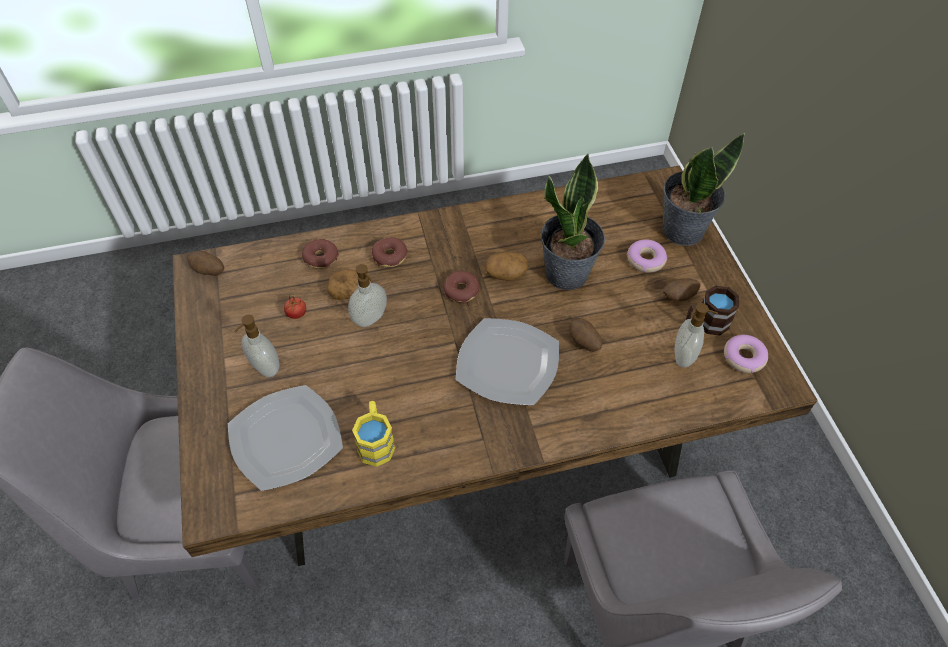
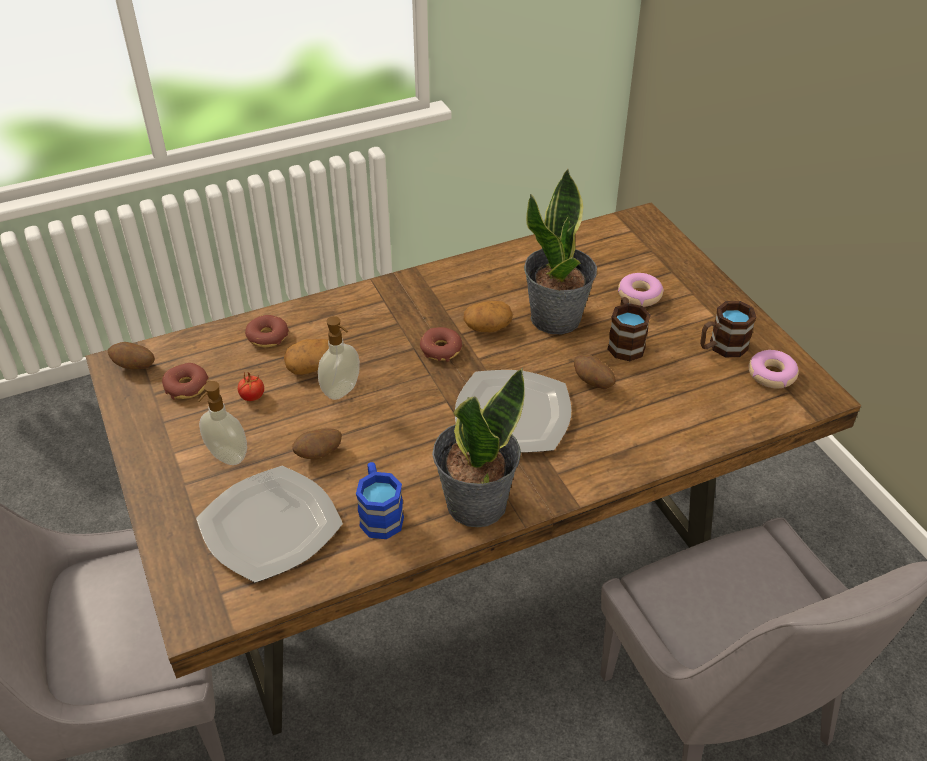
camera: 10 degrees left, 10 degrees down
(376, 441) = (379, 513): yellow mug -> blue mug
(390, 256) = (349, 325): donut -> donut (186, 386)
(621, 306) = (624, 342): none -> brown mug
(679, 297) = (685, 326): potato -> potato (319, 454)
(682, 229) = (671, 262): potted plant -> potted plant (475, 503)
(684, 356) = (708, 382): soap dispenser -> none

